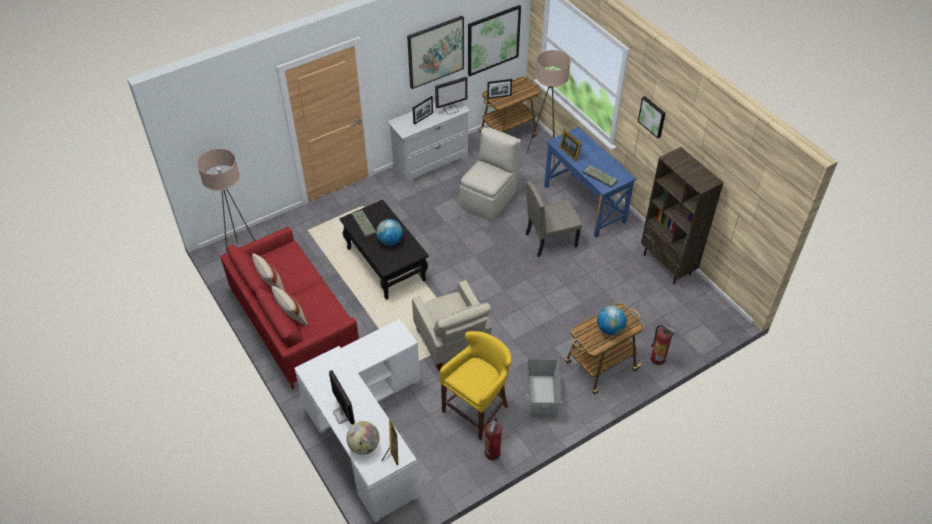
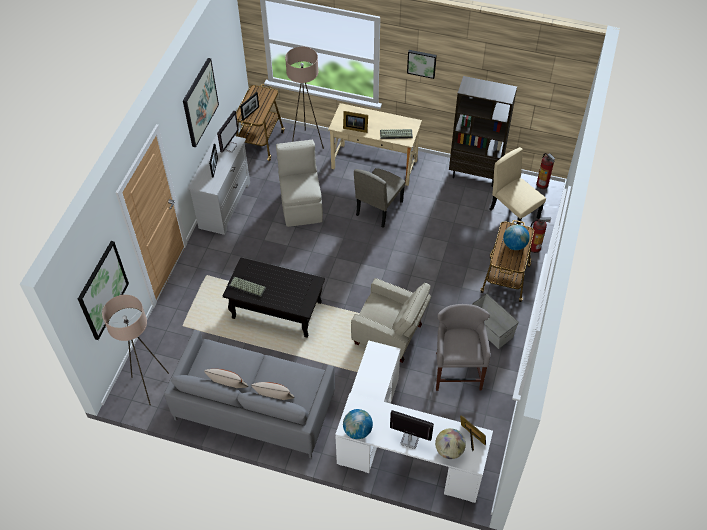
camera: 40 degrees left, 5 degrees up
(294, 322) = (255, 406): red sofa -> grey sofa
(390, 241) = (283, 287): globe -> globe (357, 430)
(477, 408) = (457, 369): yellow stool -> grey stool
(492, 453) = (499, 393): fire extinguisher -> fire extinguisher (542, 184)
(493, 40) = (227, 66): picture -> picture (102, 290)
(584, 204) = (374, 164): blue desk -> beige desk
(670, 319) = (514, 213): none -> beige chair

